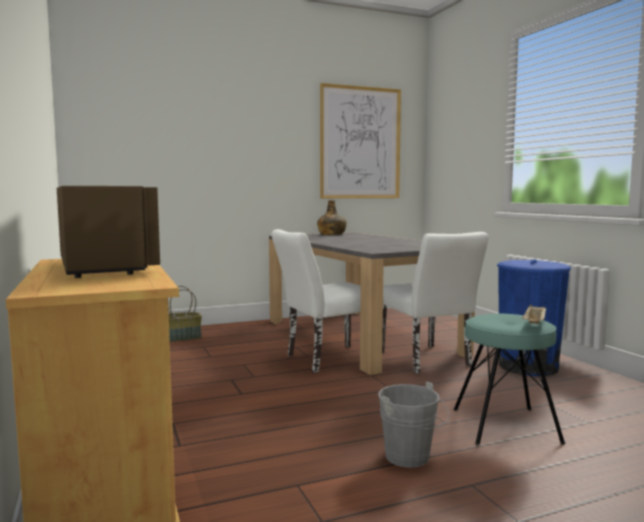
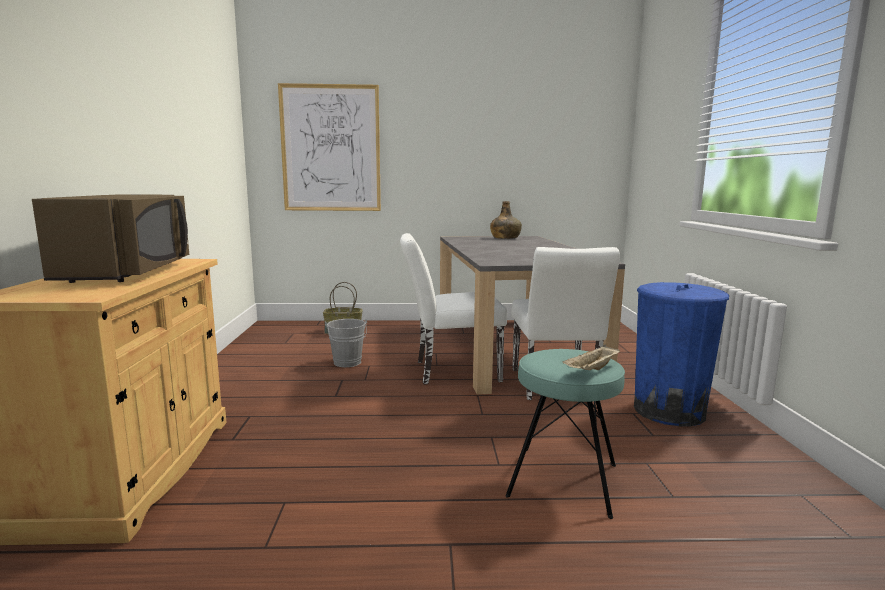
camera: 20 degrees right, 5 degrees up
(360, 143) = (549, 138): picture -> picture (331, 149)
(411, 458) = (419, 498): grey bucket -> grey bucket (347, 363)

